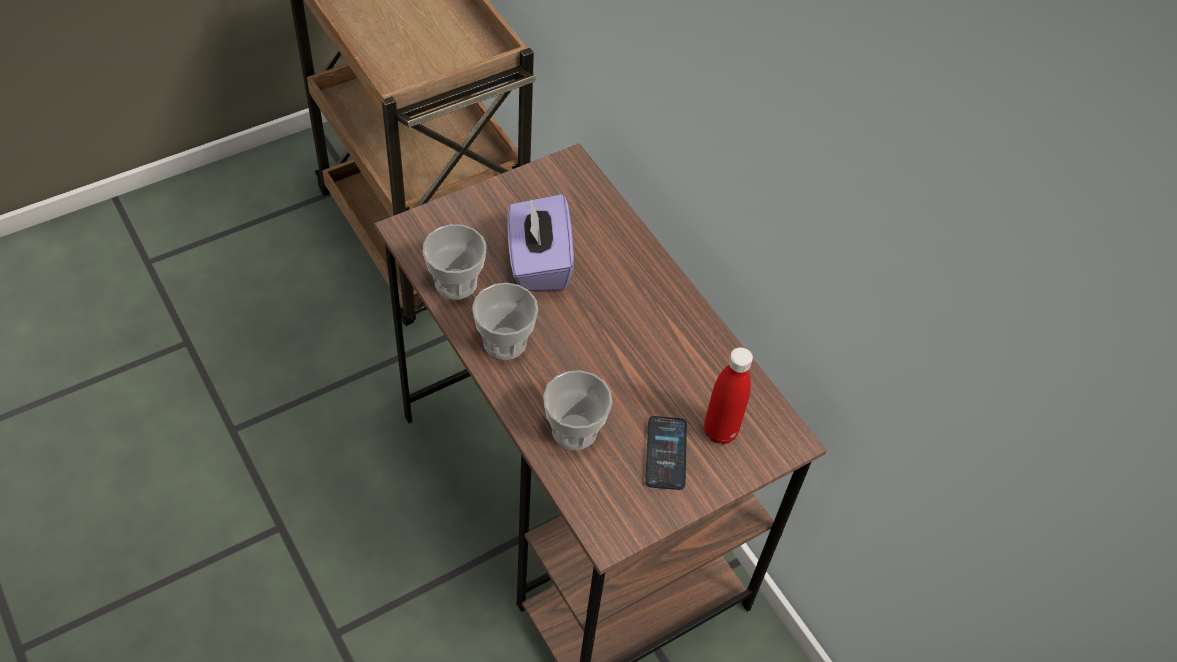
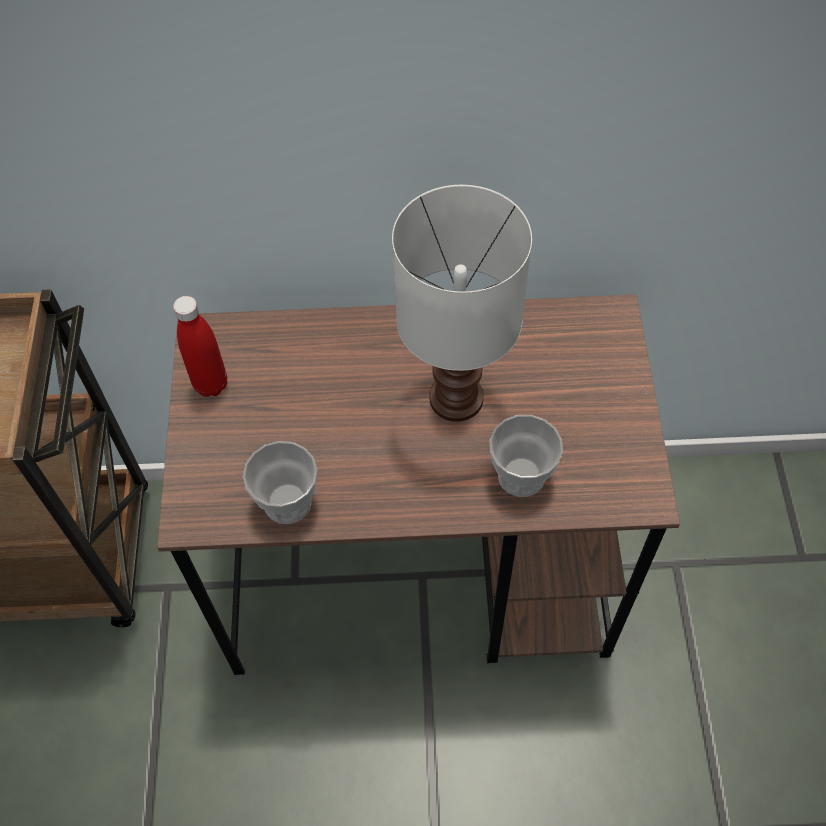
camera: 55 degrees left, 5 degrees up
(505, 342) = (387, 490): cup -> none
(538, 263) = (307, 417): purple tissue box -> none
(622, 356) = (458, 398): none -> white table lamp
(666, 453) = (582, 413): phone -> none
(720, 431) = (580, 361): red bottle -> red bottle (211, 384)

